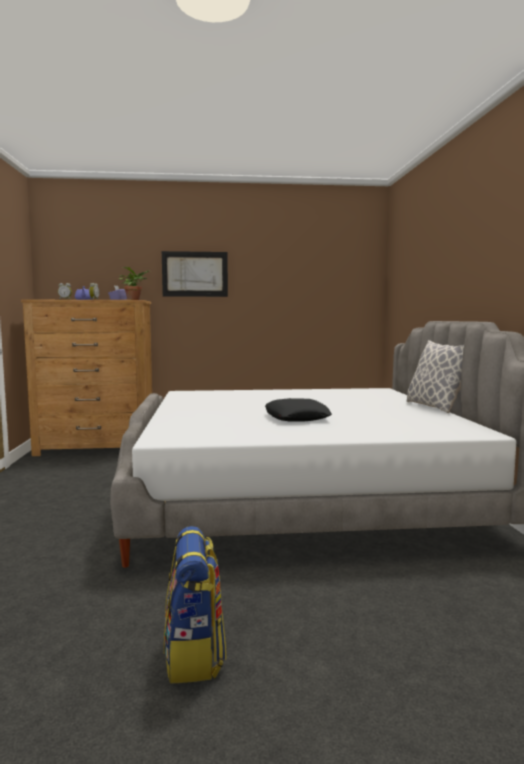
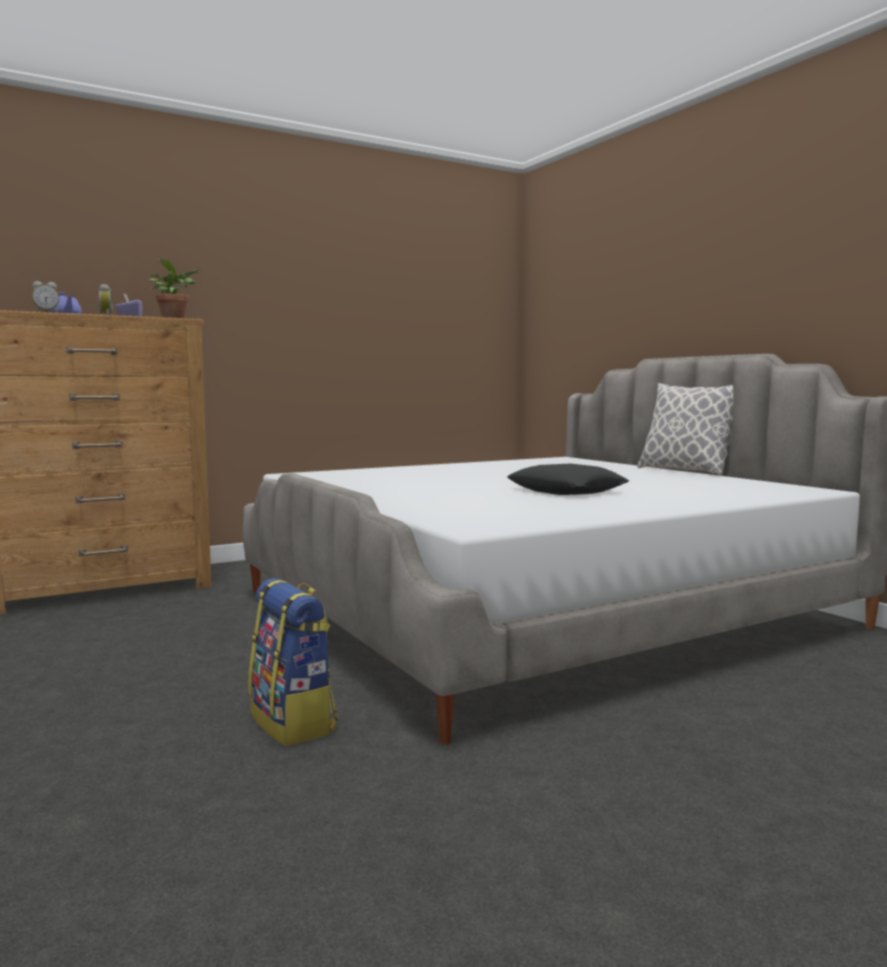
camera: 25 degrees left, 0 degrees up
(195, 274) = (254, 282): picture -> none
(195, 655) = (726, 823): backpack -> backpack (294, 723)

